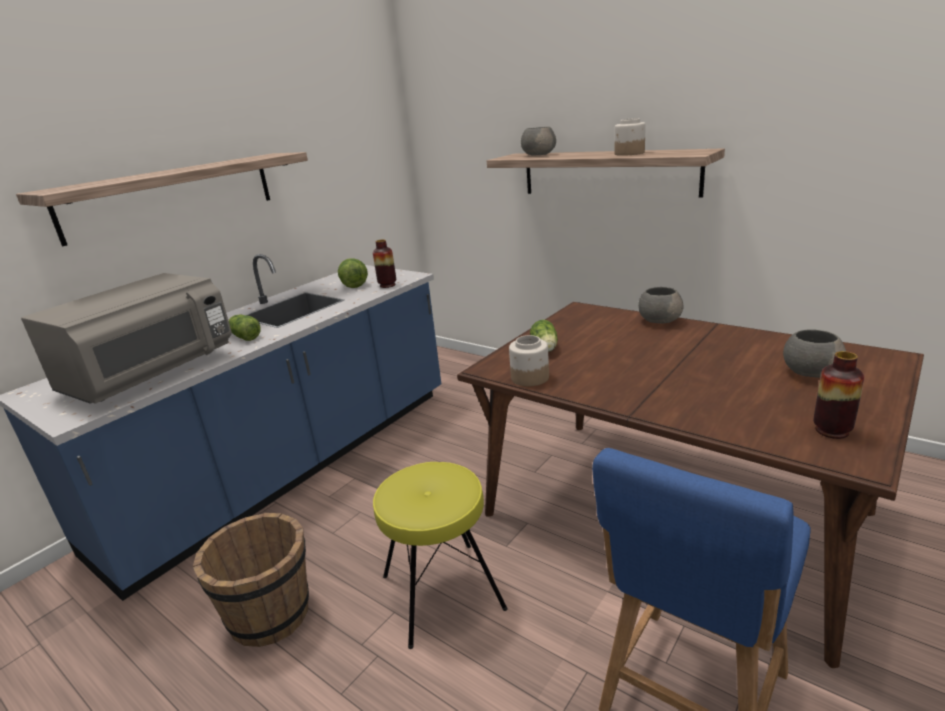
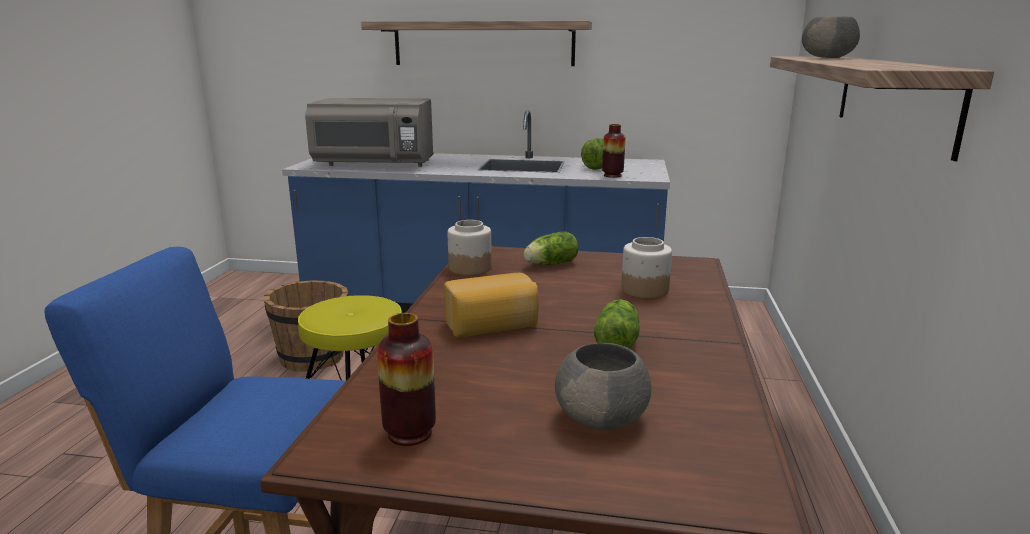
camera: 60 degrees right, 5 degrees down
(244, 337) = (451, 167): lettuce -> lettuce (617, 340)
(629, 153) = (870, 63): jar -> jar (644, 290)
(659, 320) = (704, 307): grey bowl -> none
(662, 384) = (492, 326): none -> bread

